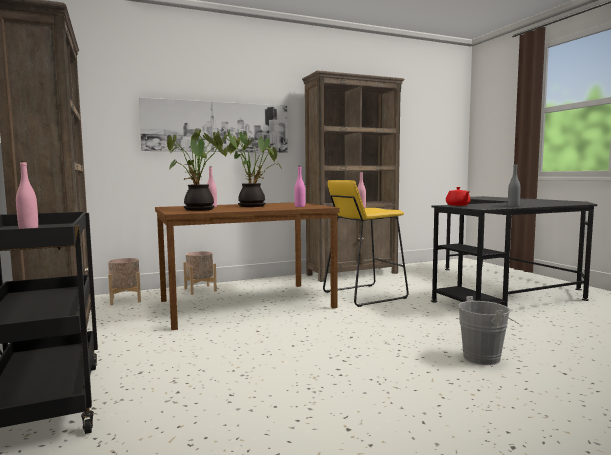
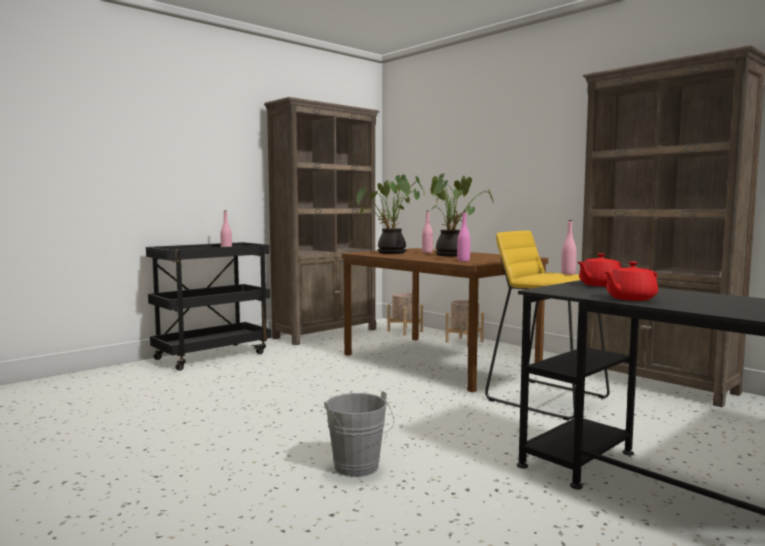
camera: 70 degrees right, 0 degrees up
(217, 127) = (509, 162): picture -> none
(513, 206) = (630, 298): grey bottle -> red teapot

